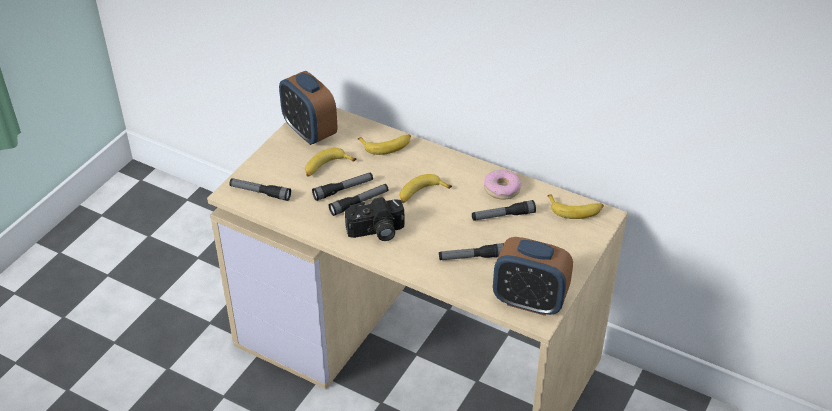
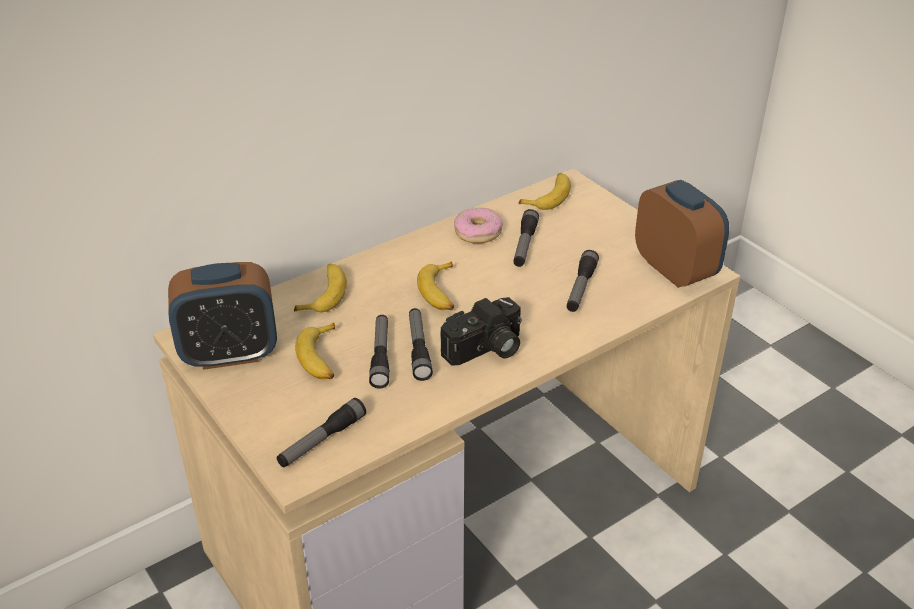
camera: 65 degrees left, 5 degrees down
(376, 232) = (486, 350): camera -> camera turned 45 degrees clockwise
(529, 301) = (675, 270): alarm clock -> alarm clock turned 75 degrees counterclockwise

